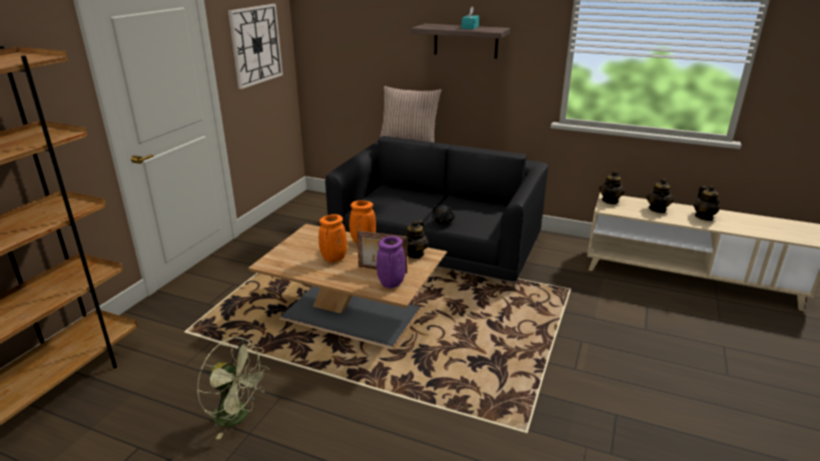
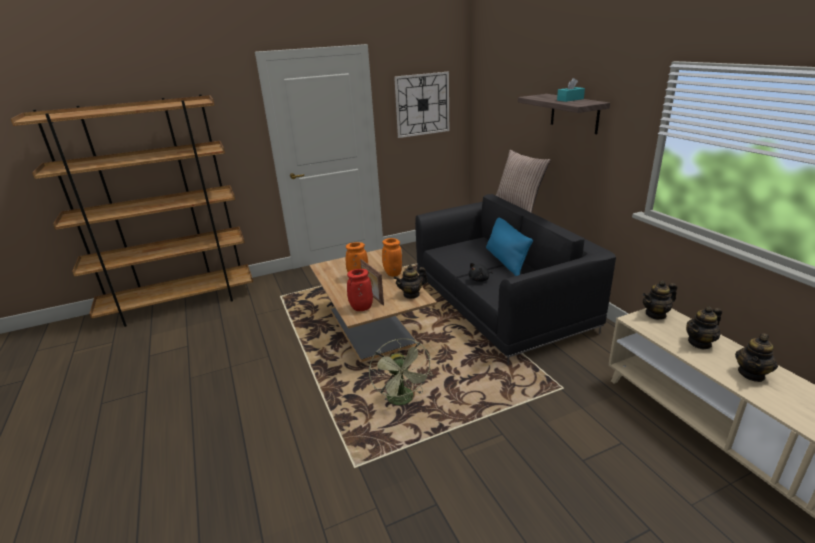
camera: 45 degrees right, 0 degrees up
(238, 417) = (238, 355): green fan -> green fan (403, 400)
(391, 284) = (361, 308): purple vase -> red vase
(437, 199) = (505, 261): none -> blue pillow

